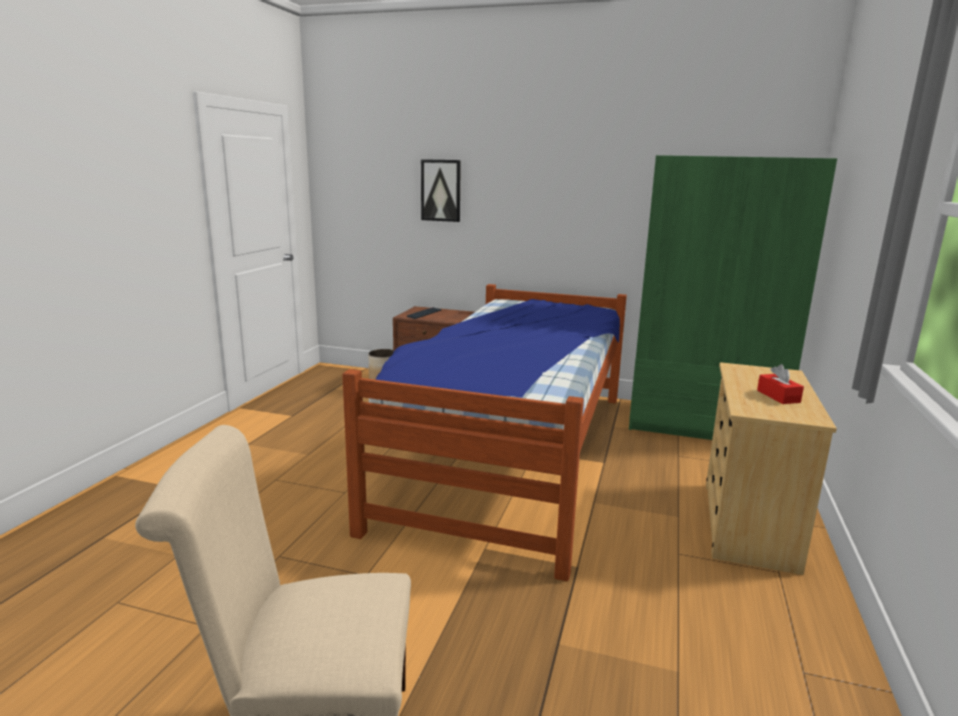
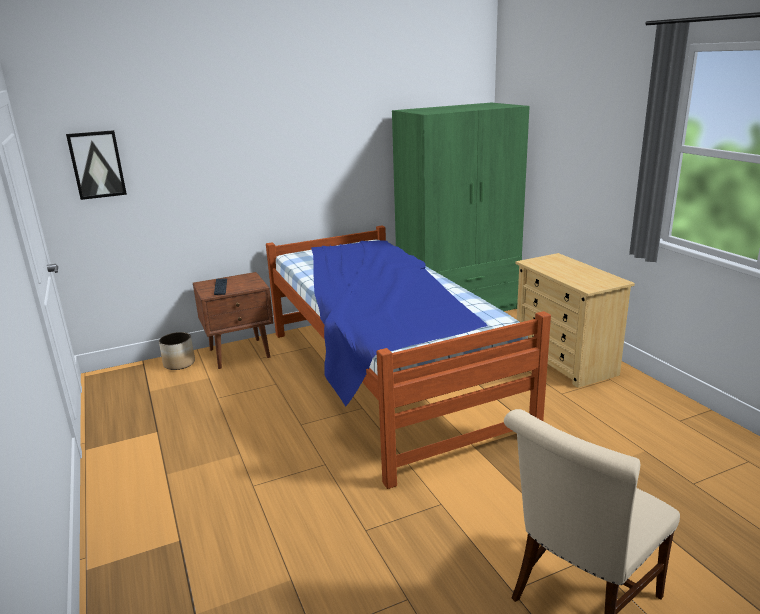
camera: 40 degrees left, 5 degrees up
(441, 190) = (201, 162): picture -> picture (97, 164)
(778, 396) = (582, 273): red tissue box -> none

